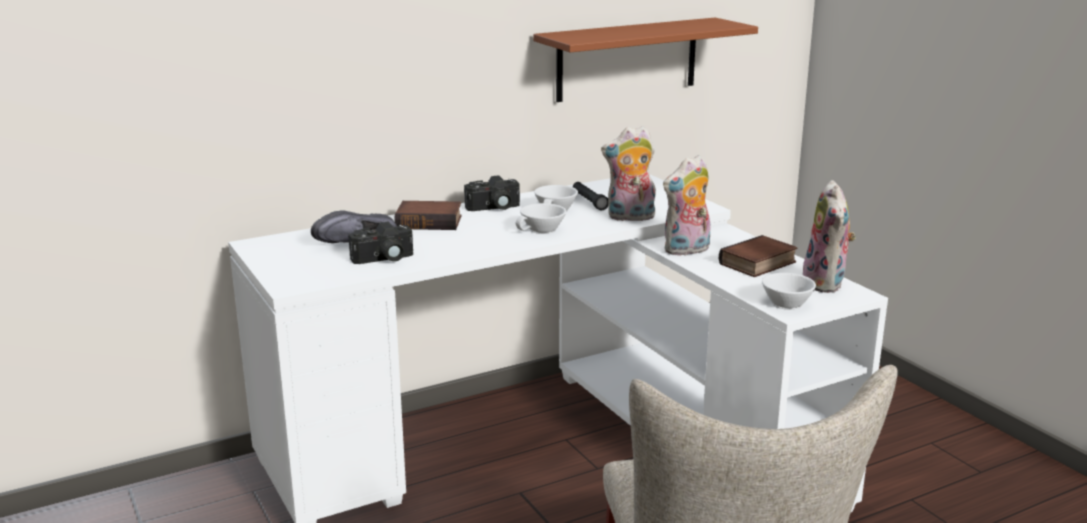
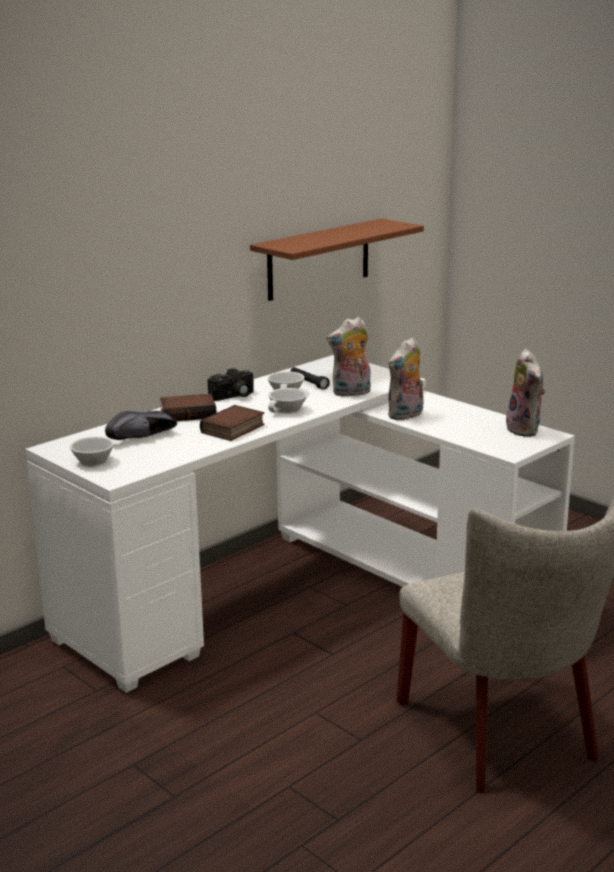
camera: 15 degrees left, 0 degrees up
(383, 259) = (175, 448): camera -> none
(758, 264) = (467, 420): book -> book (233, 429)
(784, 302) = (503, 447): white cup -> white cup (91, 461)

